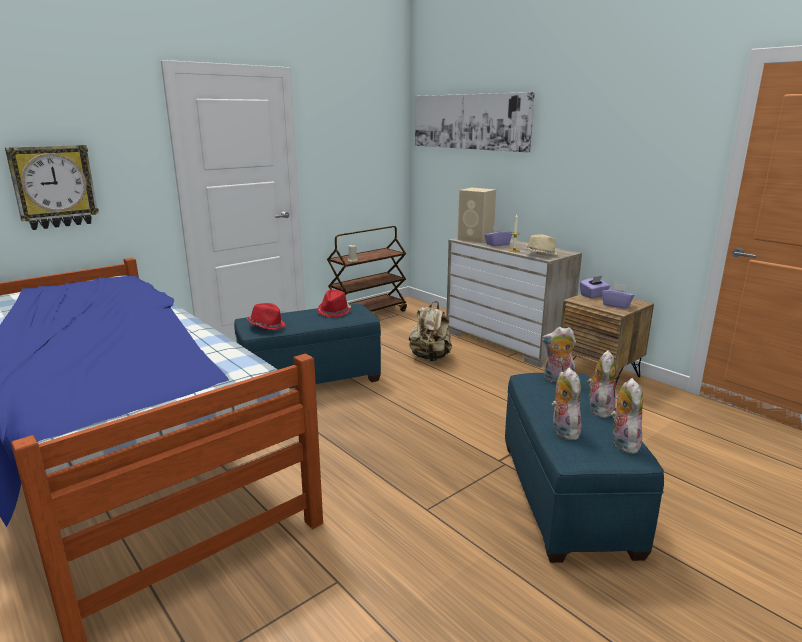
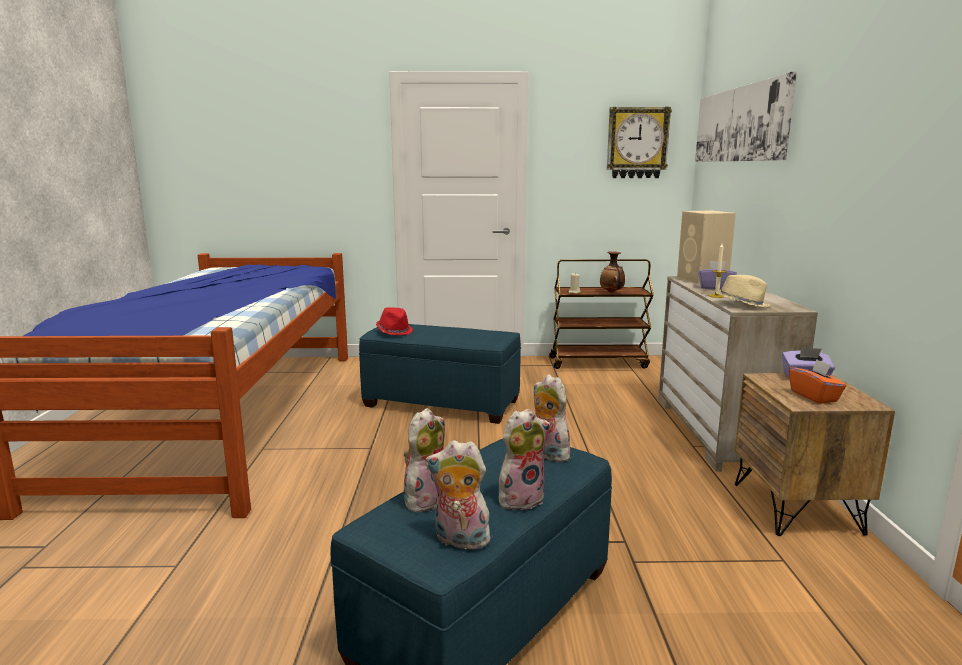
camera: 40 degrees right, 5 degrees down
(54, 187) = (287, 183): wall clock -> wall clock (637, 143)
(334, 311) = (474, 333): red hat -> none
(377, 256) = (612, 292): none -> vase
(430, 358) = (592, 419): beige backpack -> none
(616, 305) = (814, 396): purple tissue box -> orange tissue box
(622, 443) = (459, 541): plush toy -> plush toy turned 120 degrees counterclockwise

